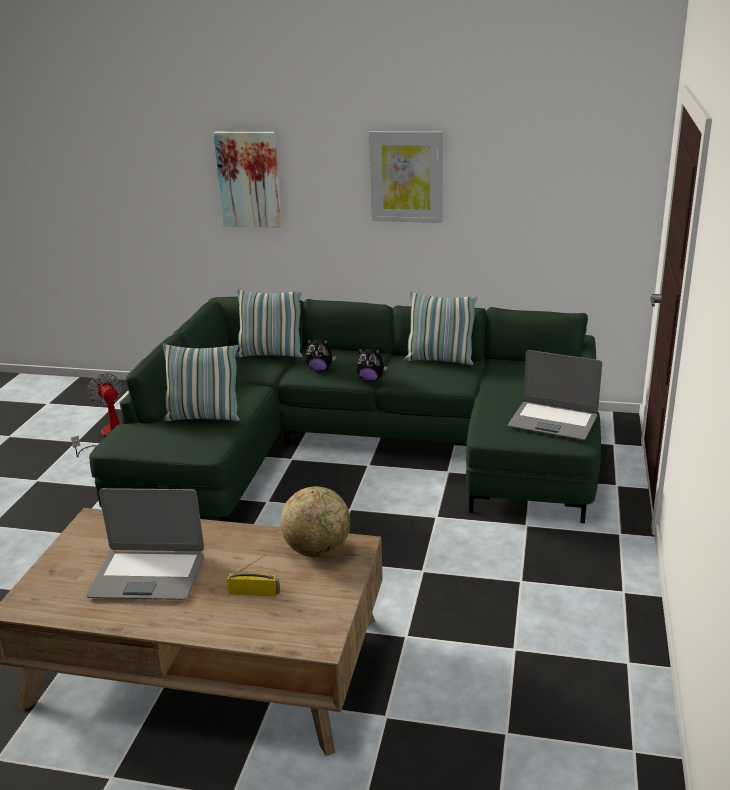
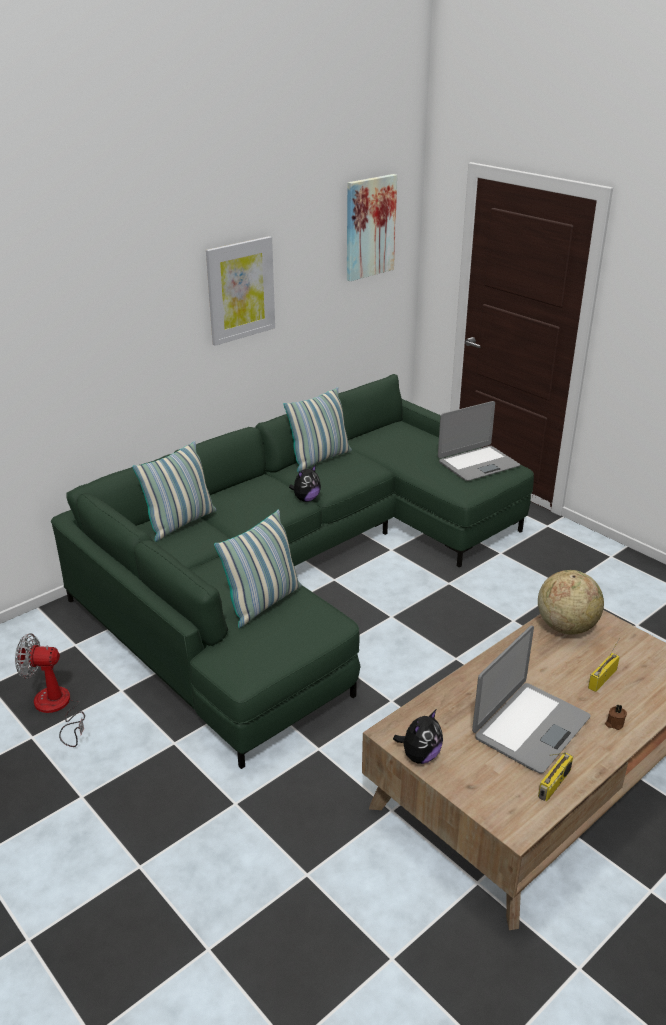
camera: 55 degrees left, 5 degrees up
(80, 609) = (554, 784): none -> radio
(189, 617) = (614, 723): none -> brown candle
(249, 179) = (82, 336): picture -> picture (369, 227)
(319, 369) = (253, 512): plush toy -> plush toy (419, 755)

